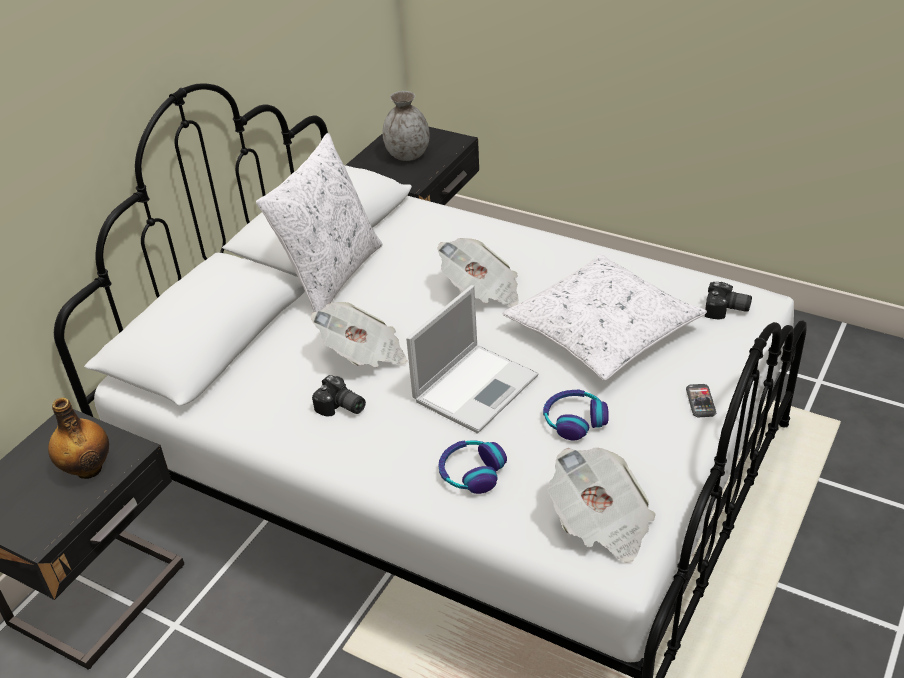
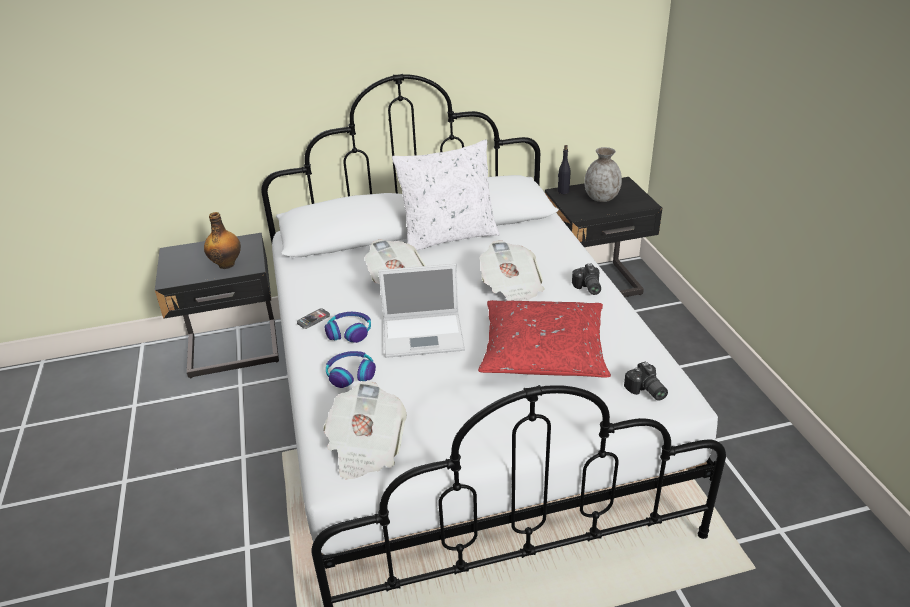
camera: 45 degrees right, 5 degrees down
(341, 408) = (348, 302): camera -> camera (587, 288)
(359, 167) = (563, 191): none -> black bottle
(574, 420) = (444, 386): headphones -> headphones (349, 332)
(602, 331) = (543, 351): white pillow -> red pillow
(700, 402) = (532, 429): phone -> phone (313, 319)

